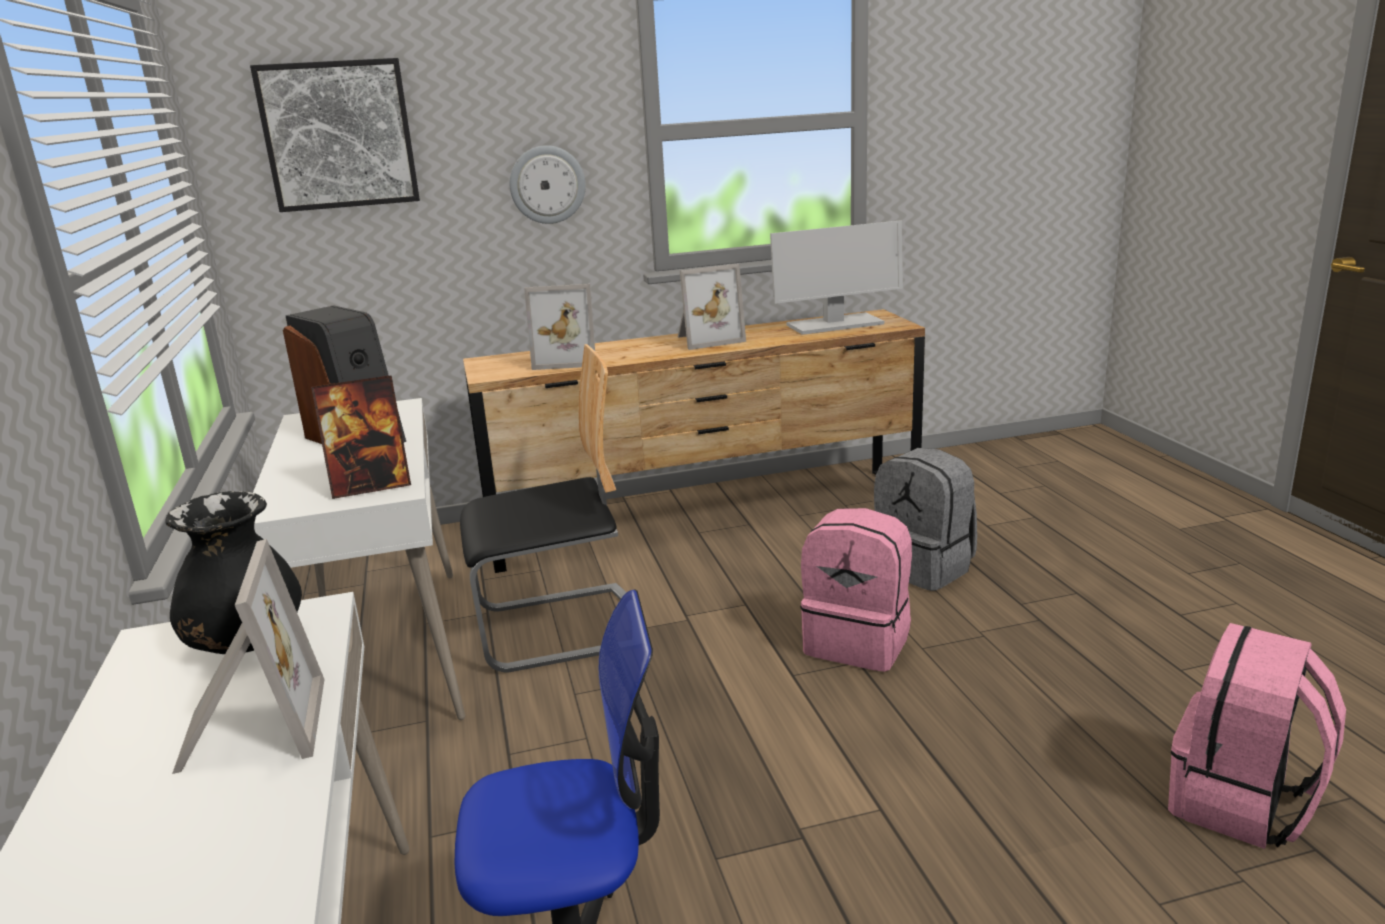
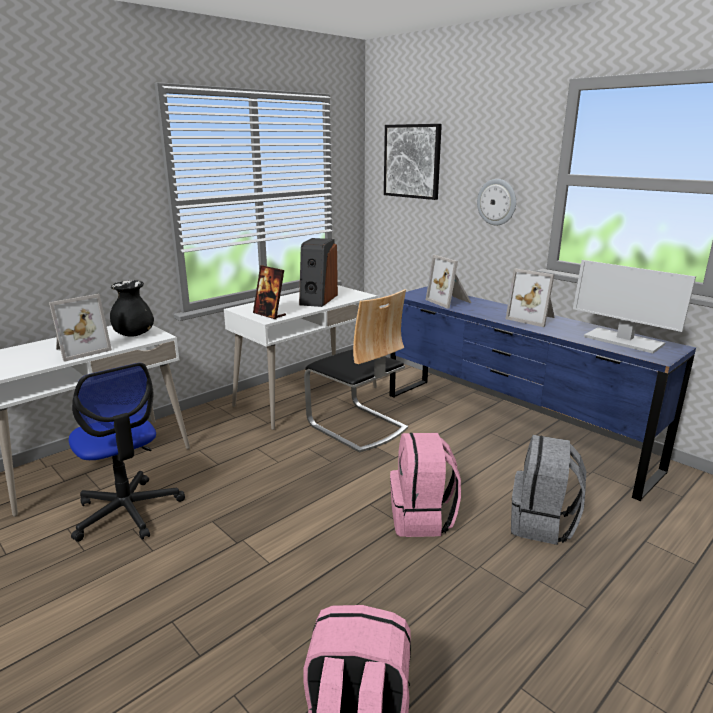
camera: 60 degrees right, 0 degrees up
(705, 518) = (509, 429): brown dresser -> blue dresser

